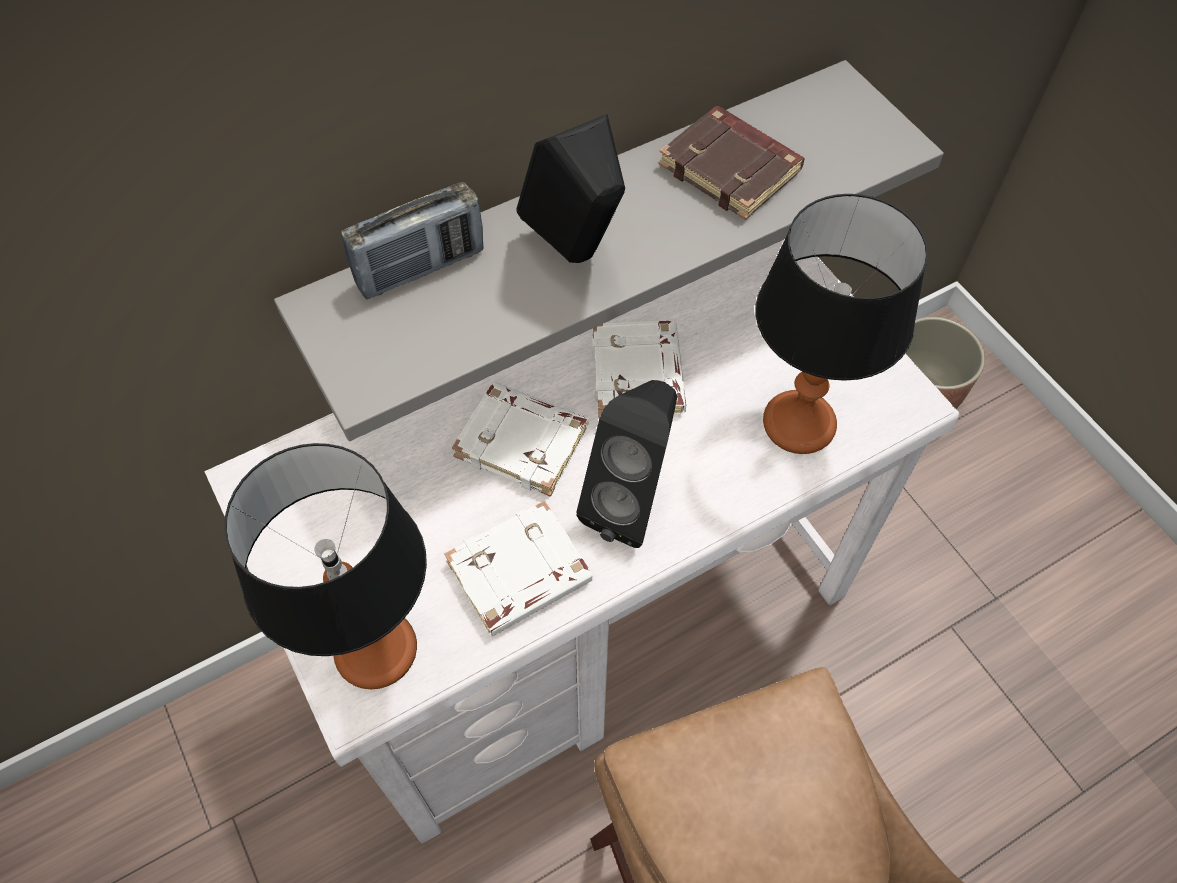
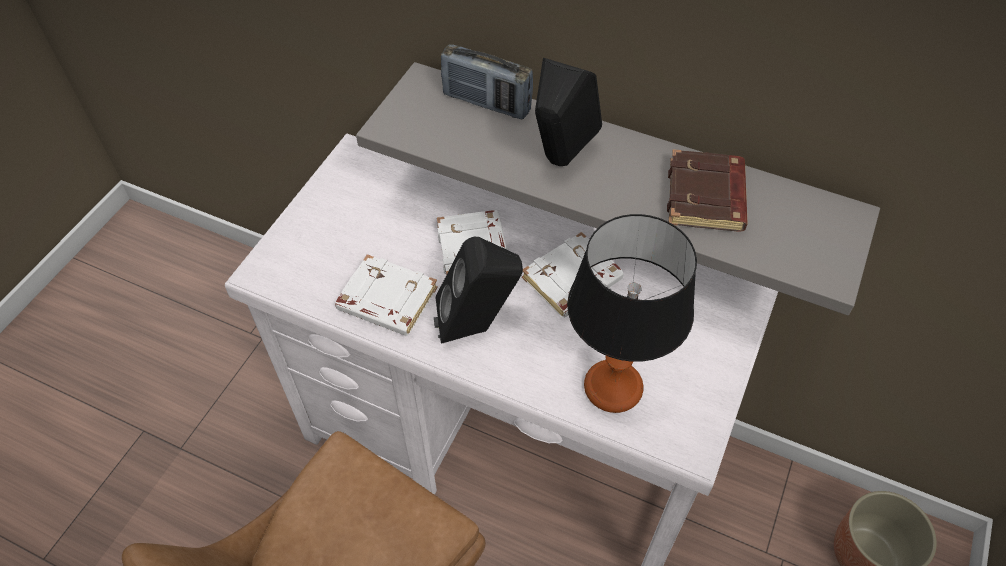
camera: 55 degrees right, 5 degrees down
(377, 650) = (294, 265): table lamp -> none

